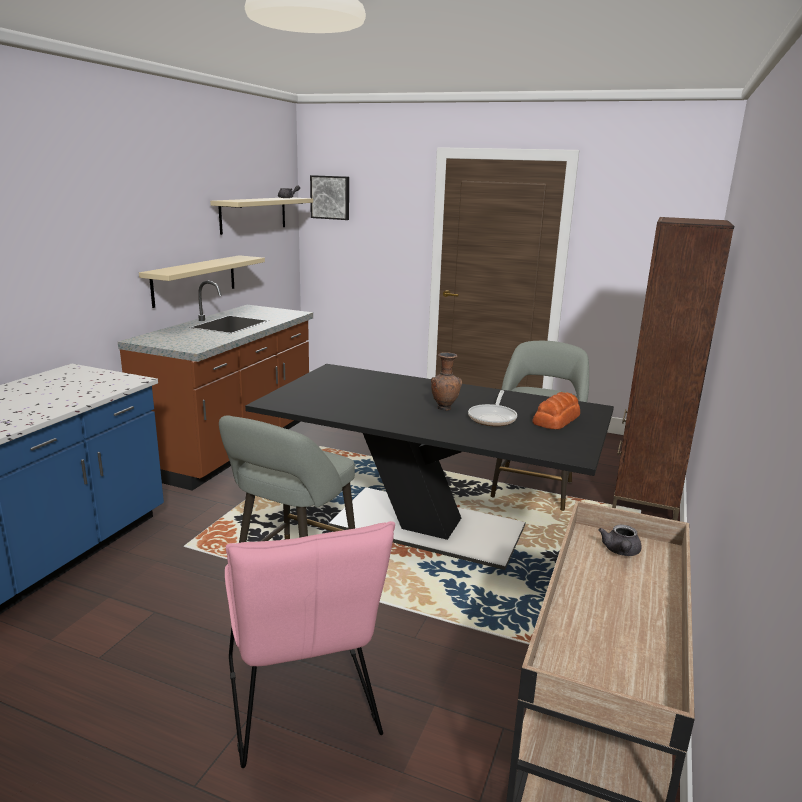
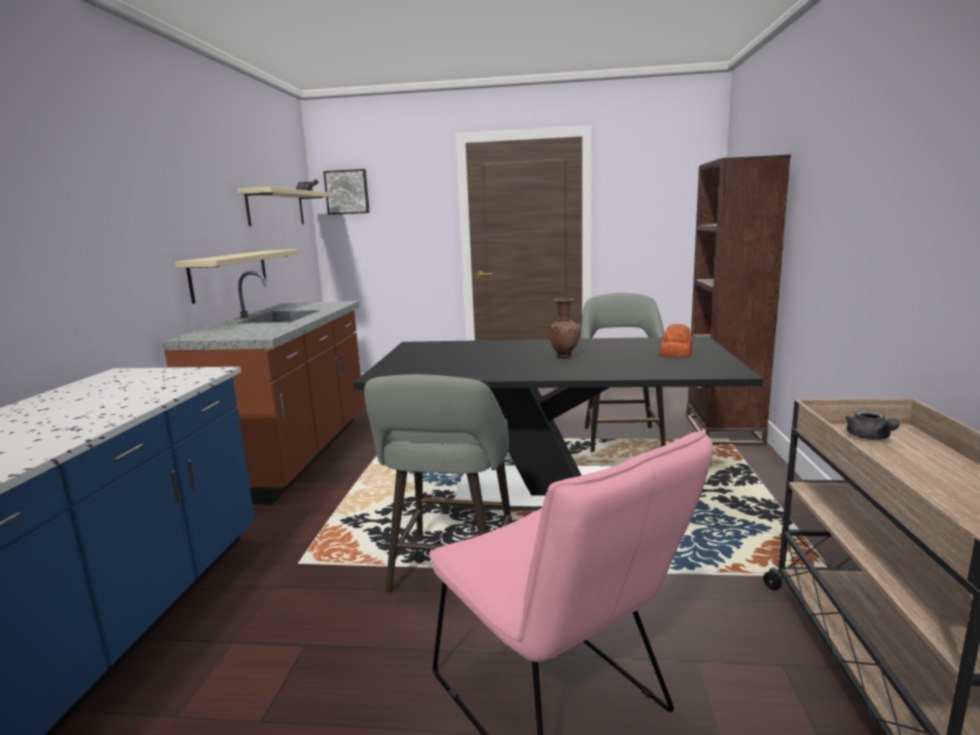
camera: 15 degrees left, 5 degrees down
(493, 417) = (618, 357): frying pan -> none

